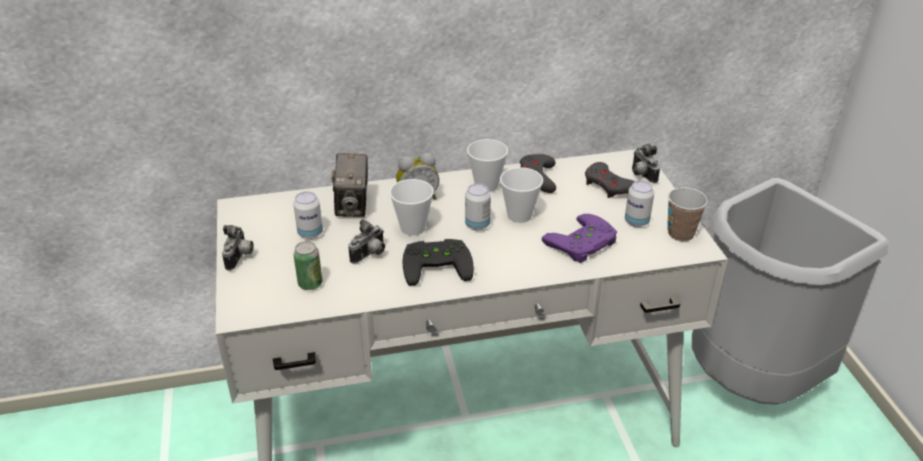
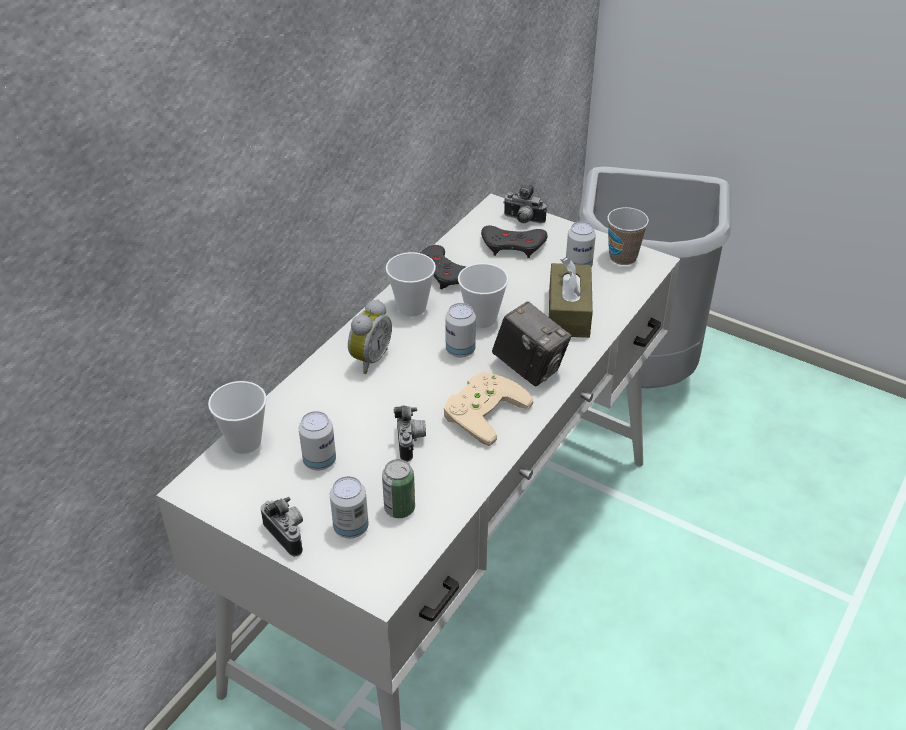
camera: 45 degrees left, 5 degrees up
(272, 276) = (351, 527): none -> can
(353, 206) = (318, 407): camera -> camera (529, 368)
(413, 228) = (409, 390): cup -> cup (245, 442)
(437, 264) = (481, 409): black game controller -> beige game controller
(583, 244) = (569, 312): purple game controller -> brown tissue box

